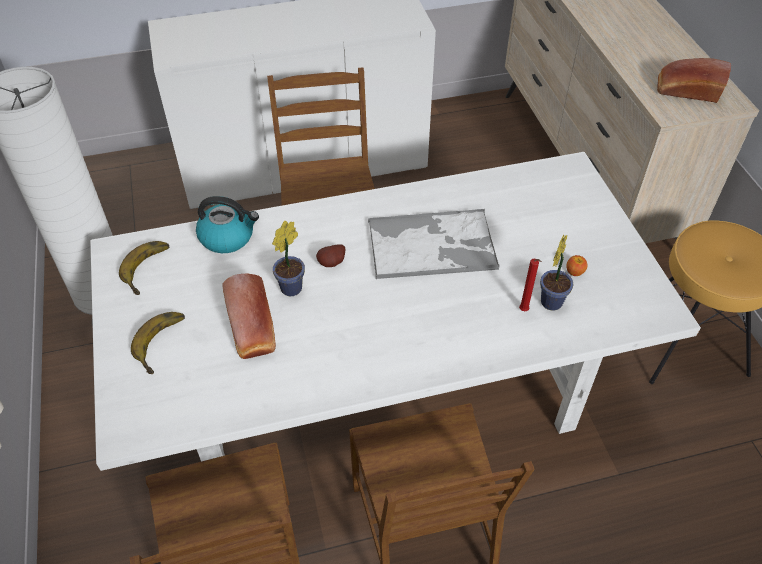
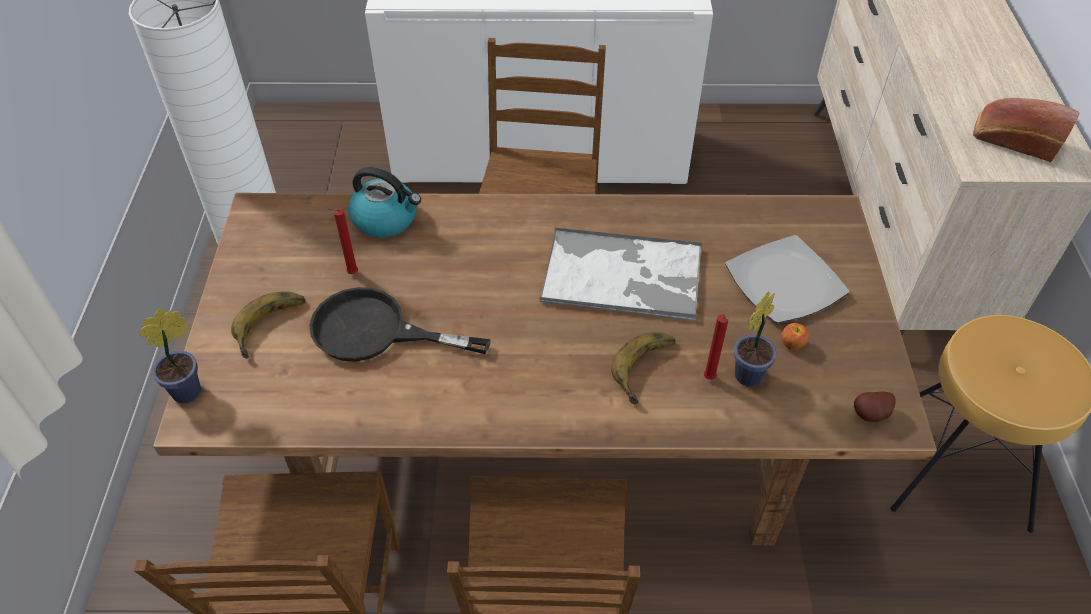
camera: 15 degrees right, 0 degrees up
(150, 269) = (287, 239): banana -> banana (649, 370)
(214, 287) = (351, 274): none -> red candle
(252, 329) = (376, 331): bread -> black frying pan
(293, 286) = (440, 291): potted plant -> potted plant (190, 390)
(333, 263) = (495, 273): potato -> potato (871, 415)
(379, 396) = (542, 448): white dining table -> brown dining table
(553, 227) = (783, 282): none -> plate

